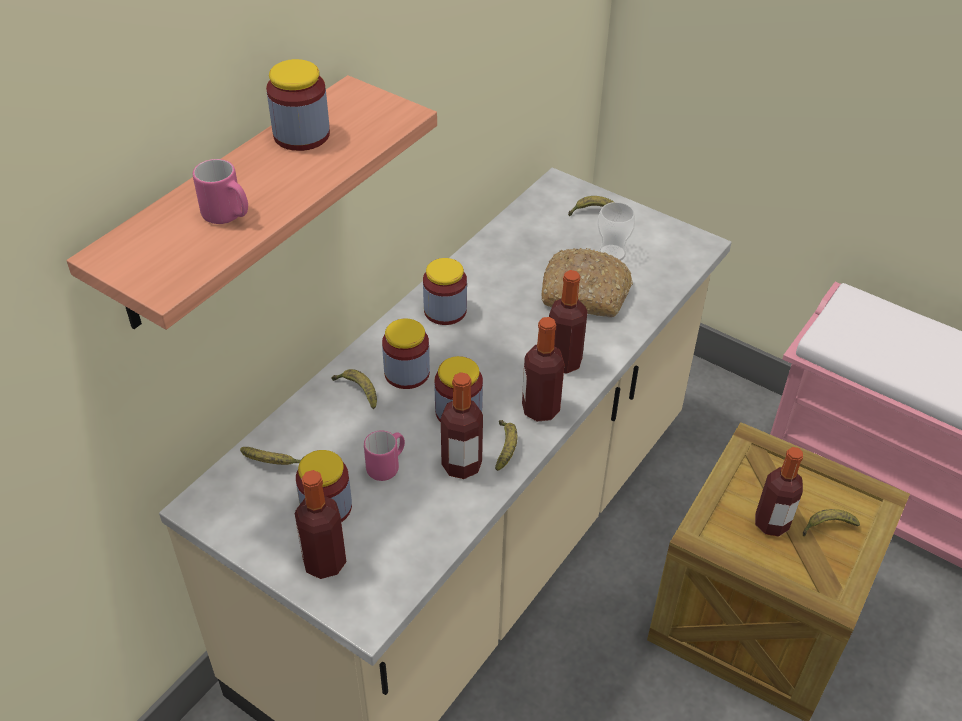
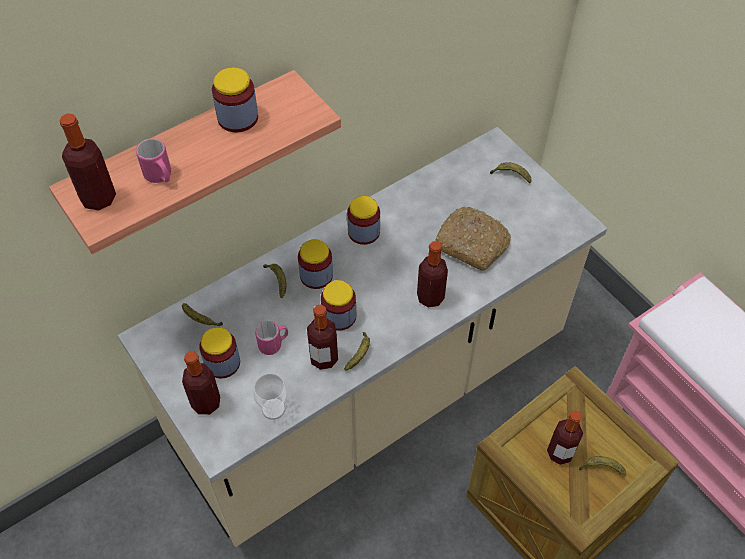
camera: 20 degrees right, 10 degrees up
(540, 409) = (397, 330): bottle -> bottle (98, 198)
(612, 253) = (508, 215): cup -> cup (273, 408)

